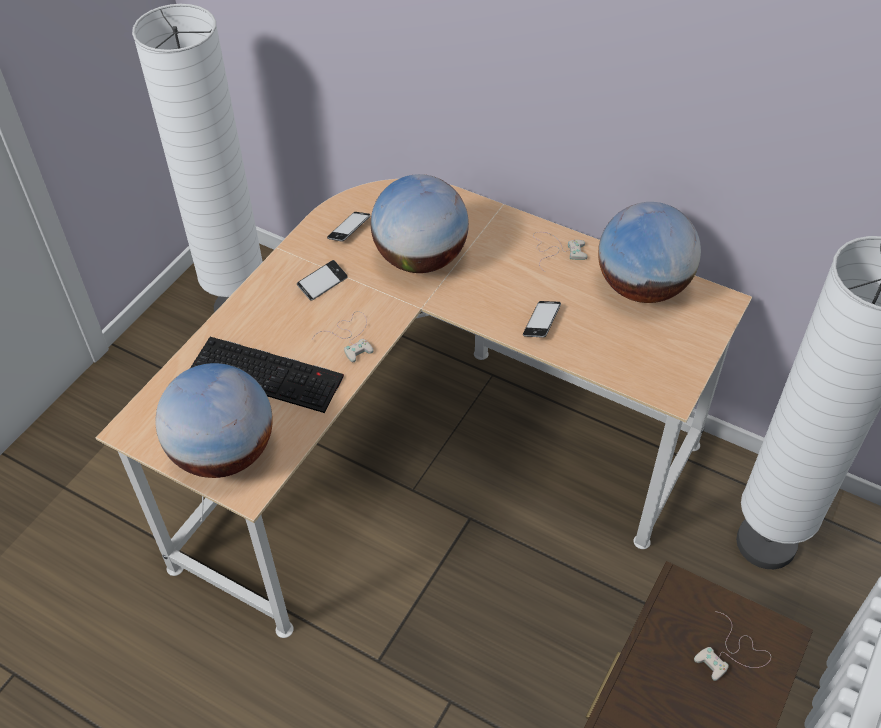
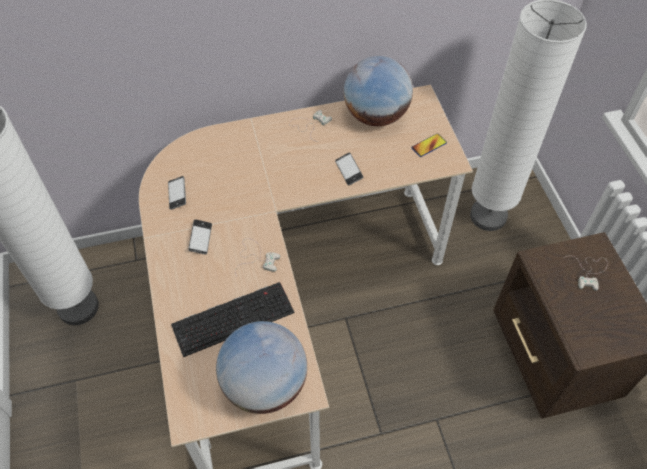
camera: 45 degrees left, 5 degrees up
(421, 259) = (242, 182): globe -> none
(665, 358) = (429, 145): none -> phone

